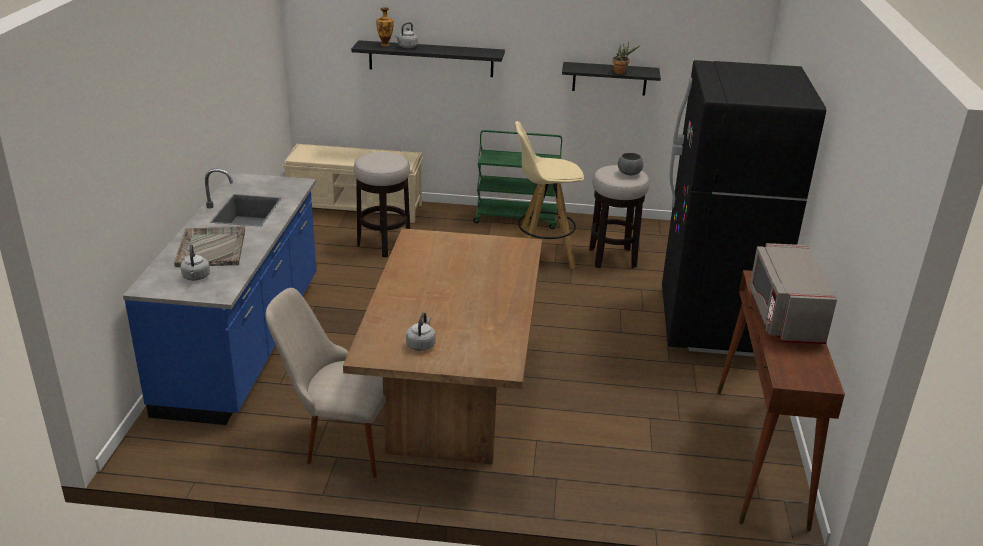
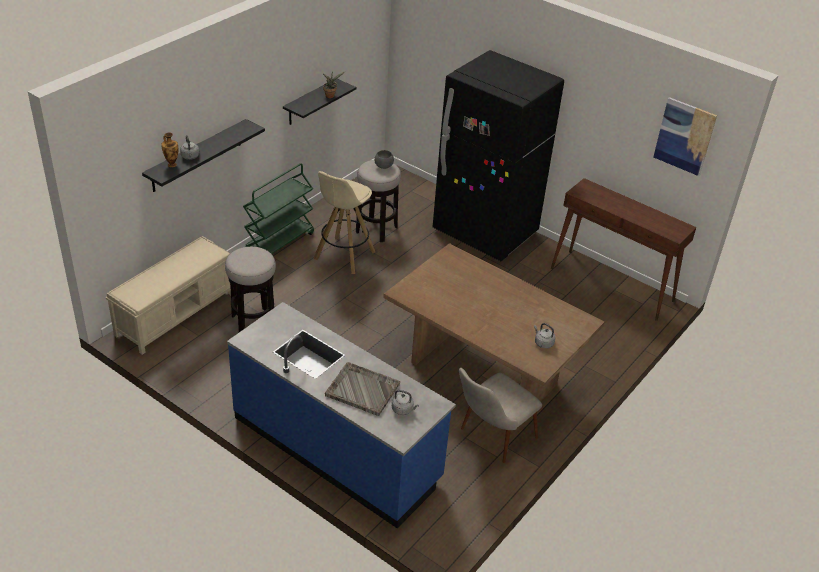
camera: 60 degrees left, 10 degrees up
(784, 316) = (620, 206): grey microwave -> none
(879, 219) = (684, 136): none -> picture

